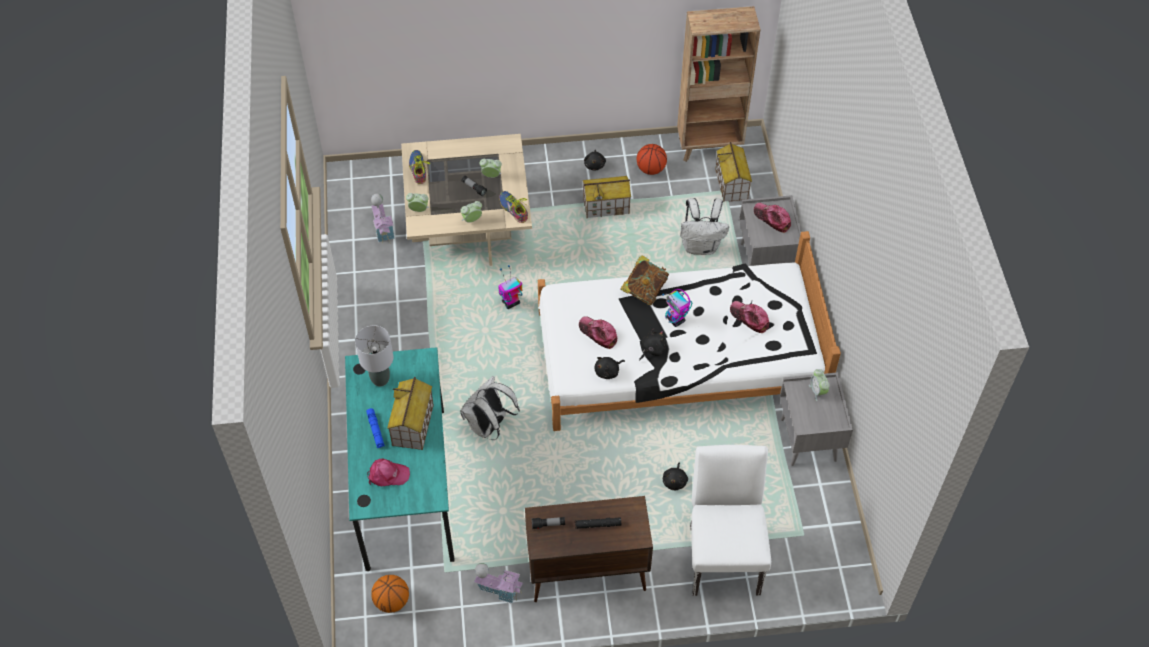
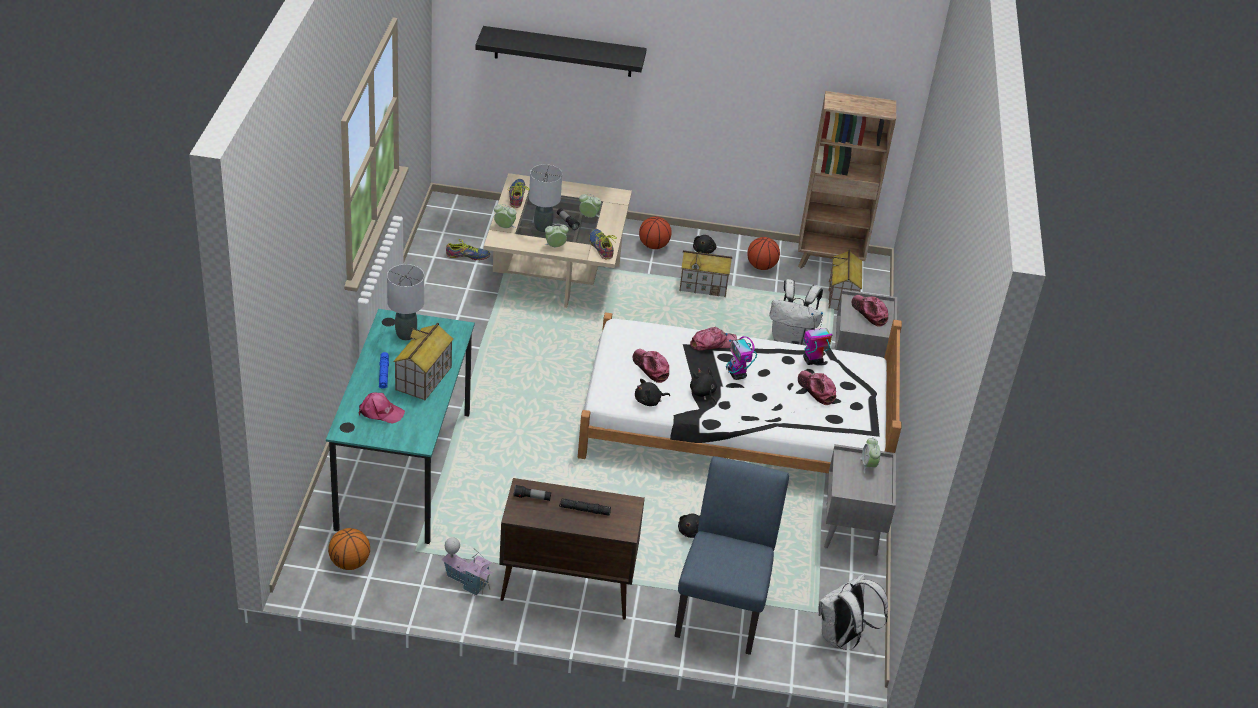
camera: 10 degrees right, 15 degrees down
(383, 230) = (467, 256): toy house -> shoe
(430, 27) = (563, 51): none -> black shelf
(453, 200) = (542, 227): none -> grey table lamp
(489, 426) = (511, 439): white backpack -> white backpack (842, 638)
(510, 303) = (574, 342): toy robot -> toy robot (812, 360)
(548, 171) = (653, 245): none -> basketball
(644, 290) = (712, 343): book -> cap
(652, 349) = (703, 393): black plush toy -> black plush toy turned 90 degrees counterclockwise
(723, 553) = (722, 607): white chair -> blue chair

